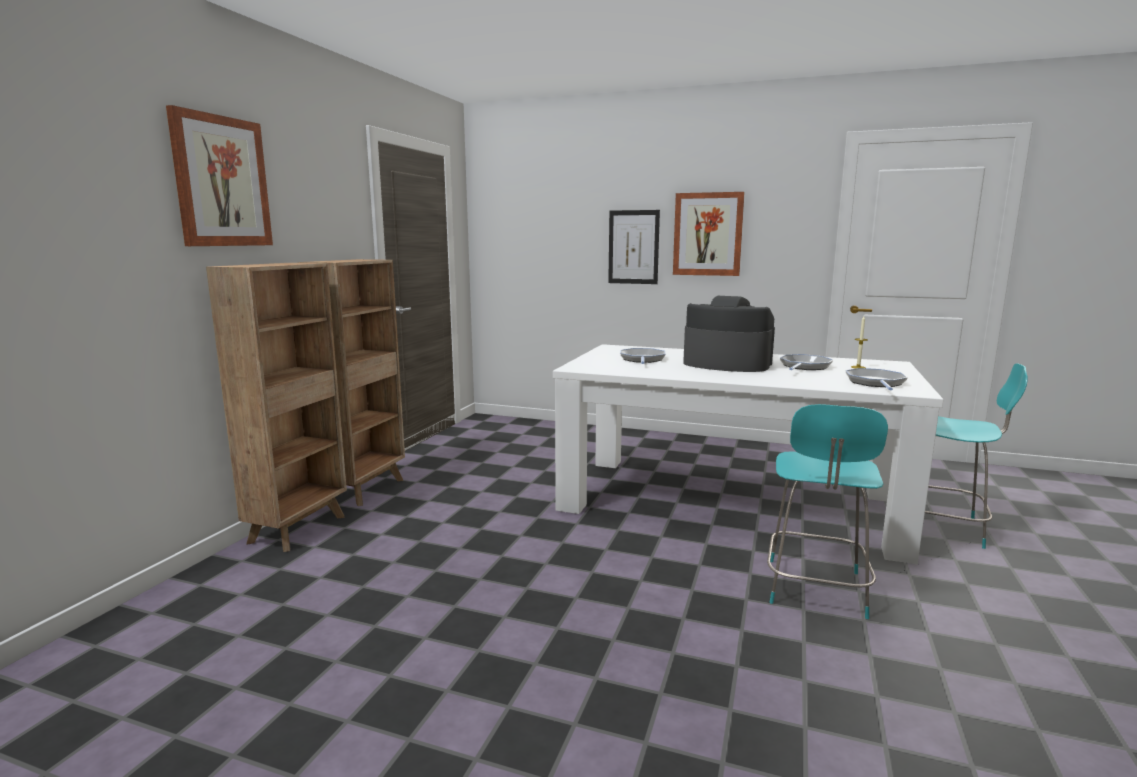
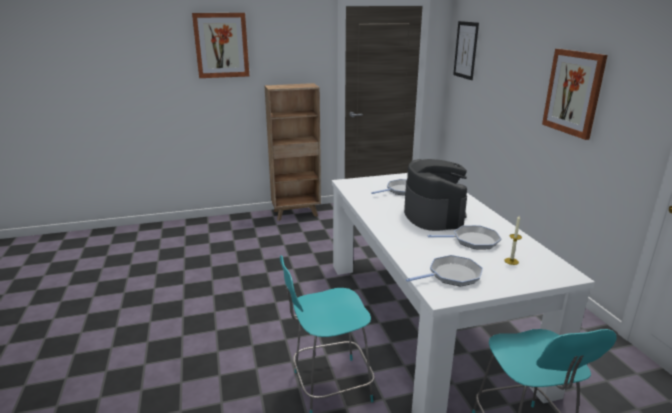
camera: 55 degrees right, 10 degrees up
(299, 528) = (243, 219): brown bookcase -> none
(633, 247) = (525, 92): picture -> picture (466, 50)

